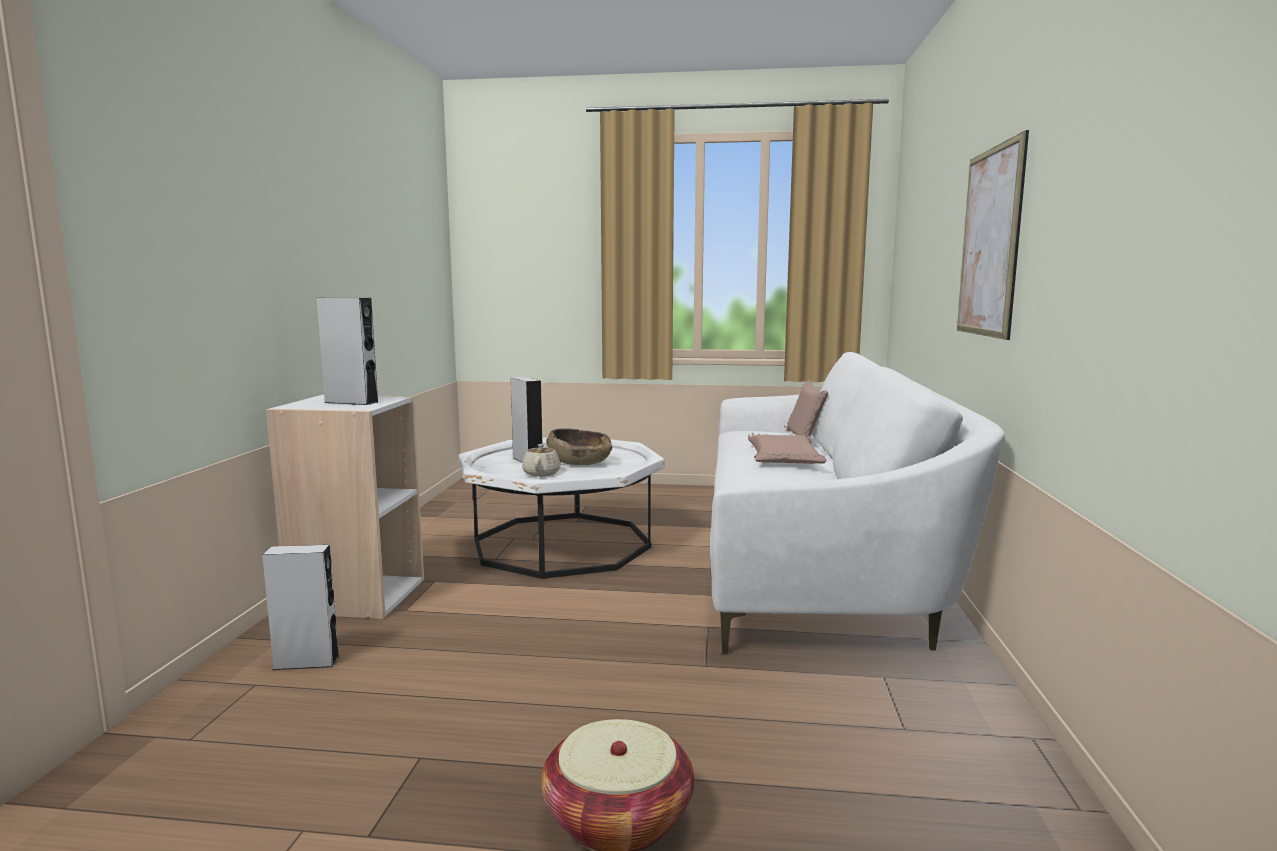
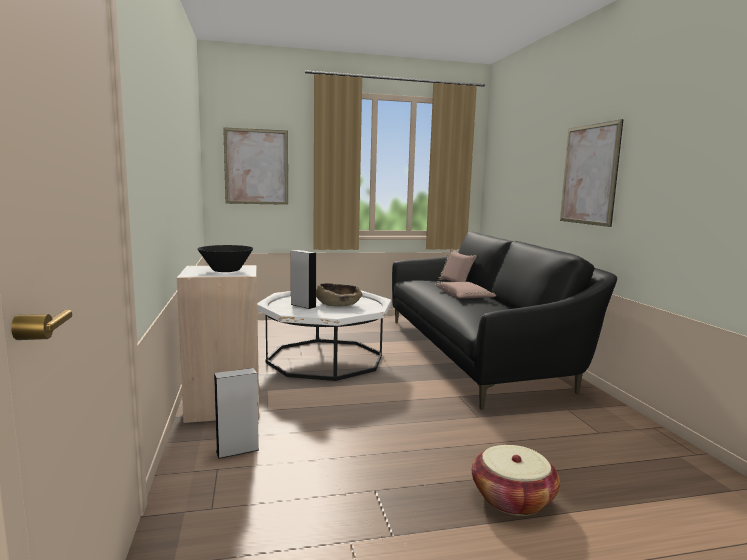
camera: 20 degrees left, 0 degrees up
(351, 402) = (226, 270): grey speaker -> black bowl
(524, 256) = (256, 167): none -> picture
(541, 473) = (324, 313): beige teapot -> none
(815, 559) = (478, 353): white sofa -> black sofa

